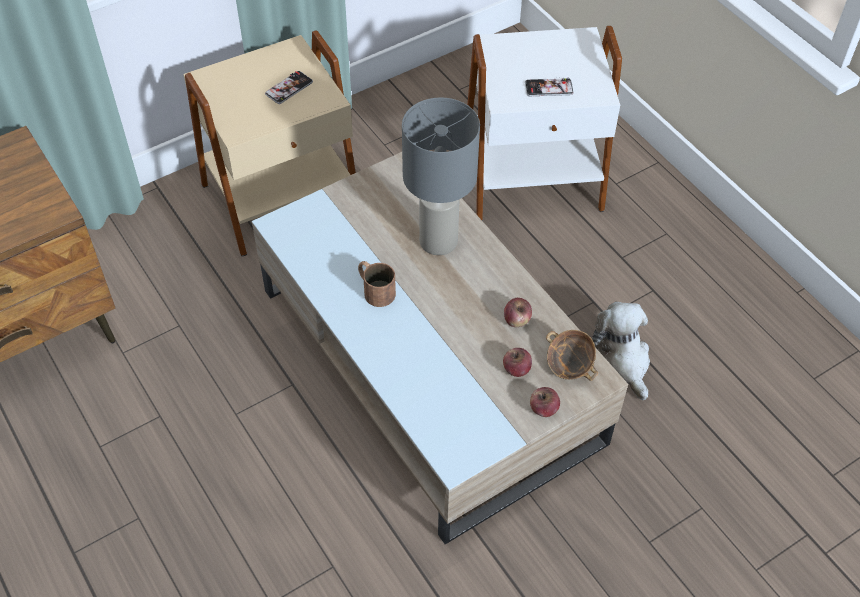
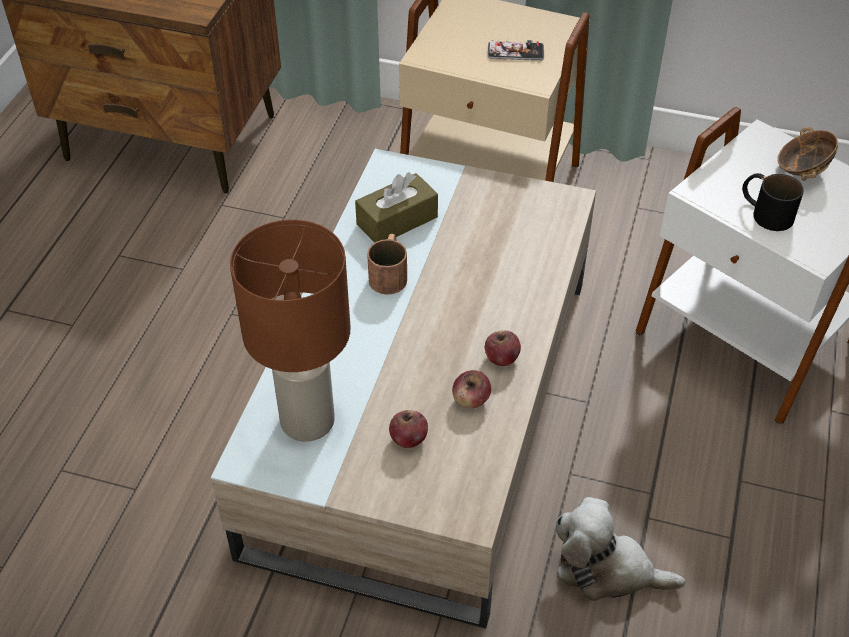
camera: 50 degrees right, 5 degrees down
(333, 255) = (397, 220): none -> brown tissue box
(438, 240) = (501, 279): grey table lamp -> none
(455, 410) = (308, 422): none -> brown table lamp
(543, 409) = (381, 492): apple -> apple (501, 358)
(548, 88) = (764, 212): phone -> black mug
(569, 366) = (459, 480): bowl -> bowl (801, 170)
(622, 360) = (607, 569): plush toy -> plush toy turned 105 degrees counterclockwise

